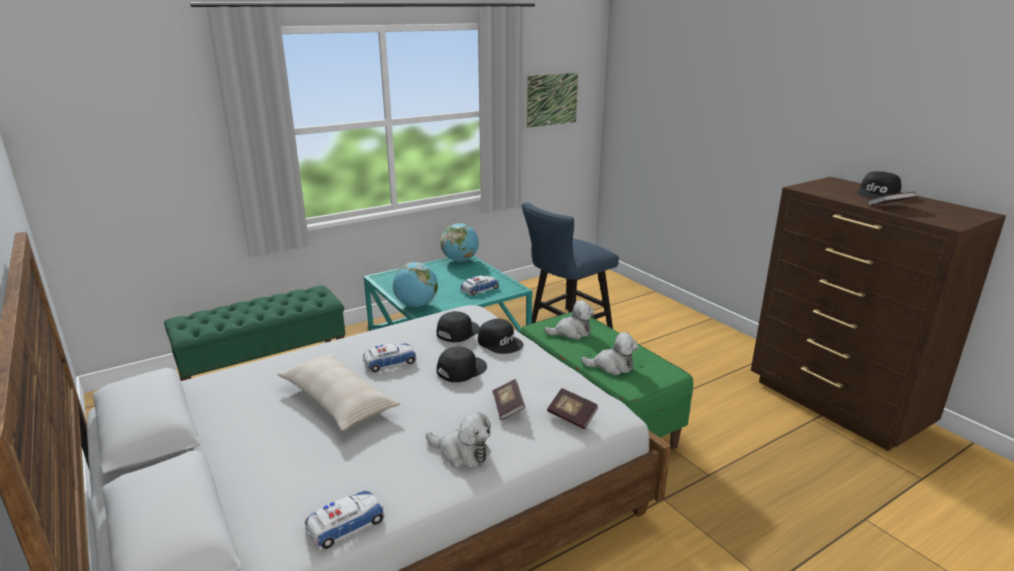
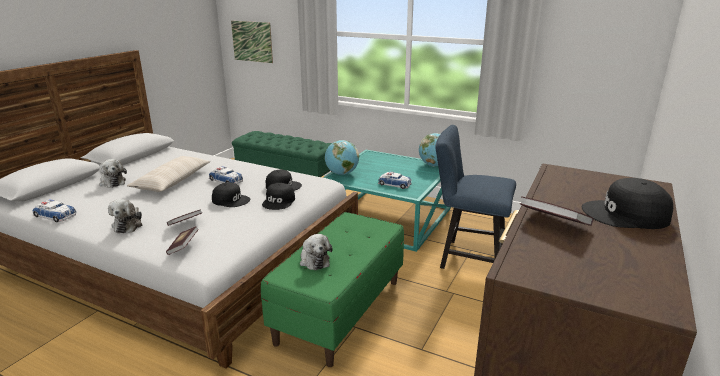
camera: 60 degrees right, 0 degrees up
(552, 99) = (586, 40): picture -> picture (252, 41)
(571, 332) = (356, 231): plush toy -> plush toy (112, 182)

